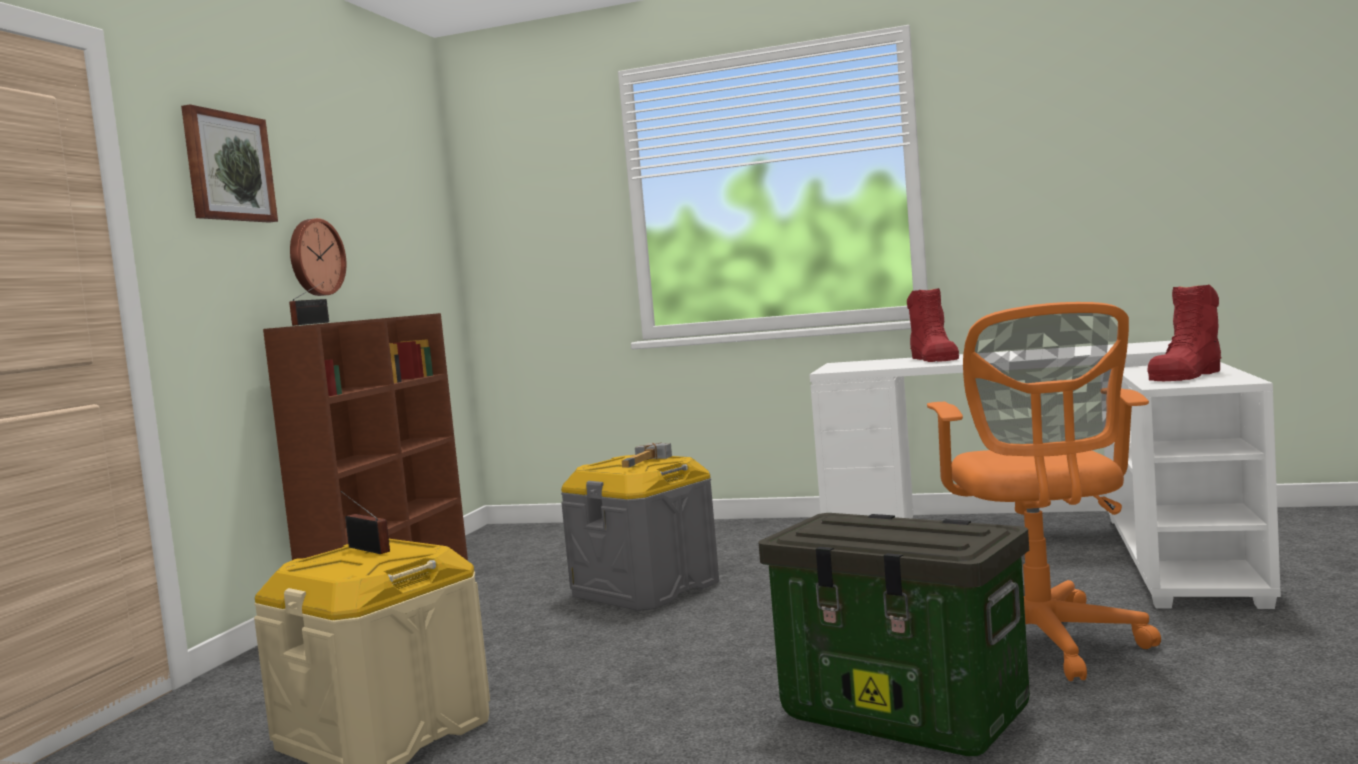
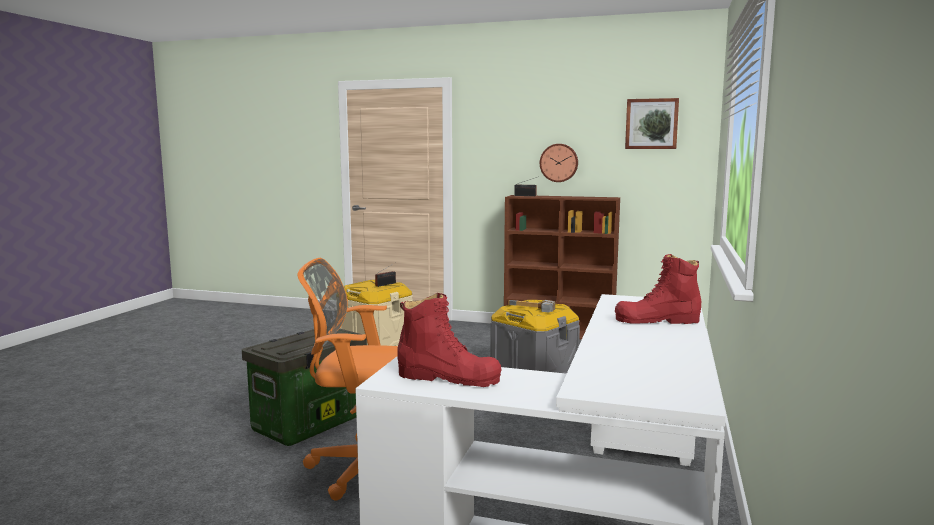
camera: 90 degrees right, 5 degrees up
(227, 167) = (507, 123): picture -> picture (651, 124)
(1186, 376) = (449, 377): red boot -> red boot turned 150 degrees clockwise

